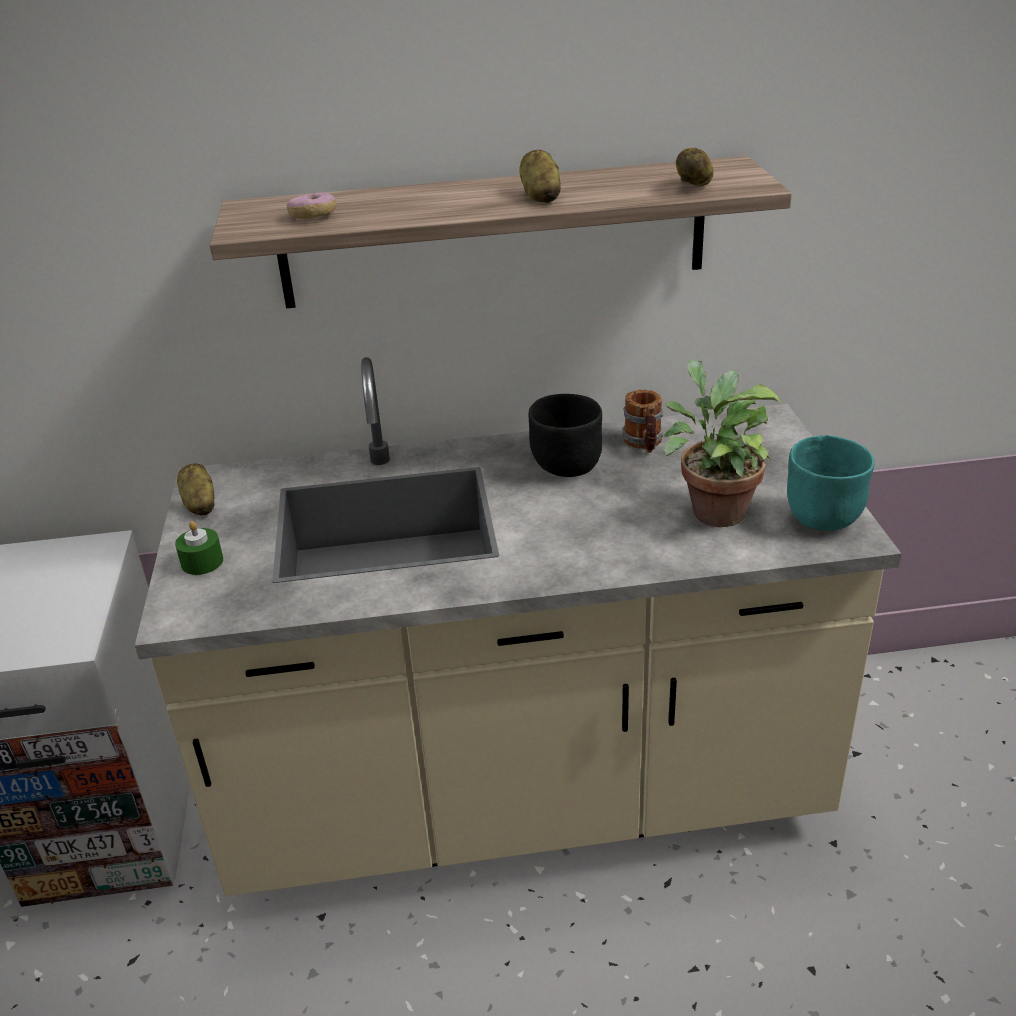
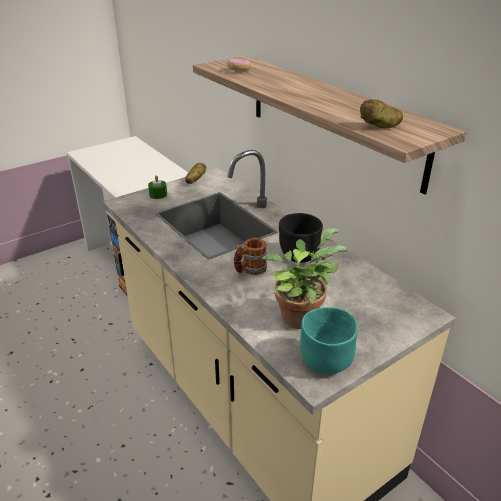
camera: 60 degrees right, 0 degrees up
(540, 196) = (315, 99): potato -> none
(644, 444) = (347, 274): mug -> mug (250, 270)

